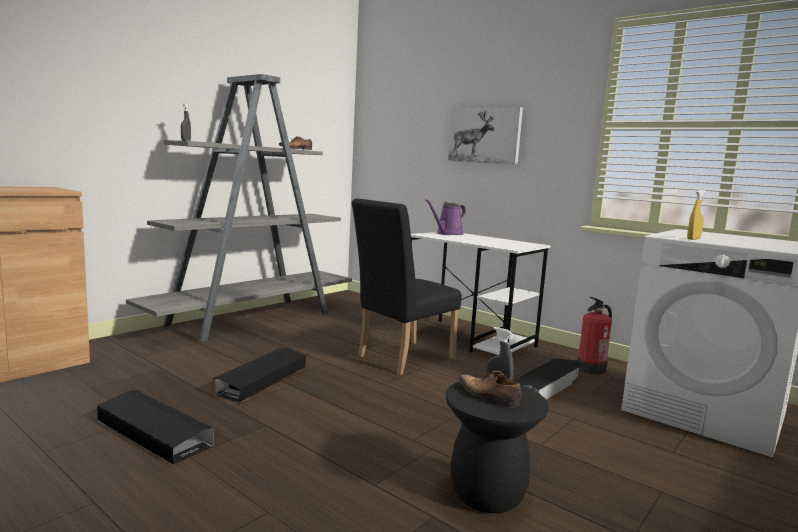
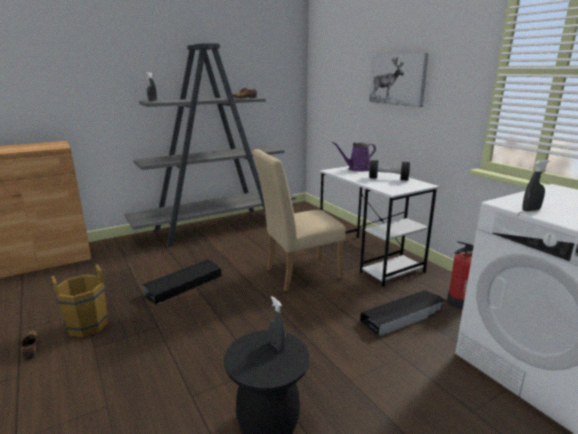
camera: 20 degrees right, 10 degrees up
(153, 433) = (87, 324): black storage box -> brown bucket
(400, 358) = (297, 274): black chair -> beige chair
(488, 396) = (260, 353): shoe -> shoe (31, 348)
(493, 240) = (388, 179): none -> black dumbbell
(693, 239) = (531, 210): yellow spray bottle -> grey spray bottle

